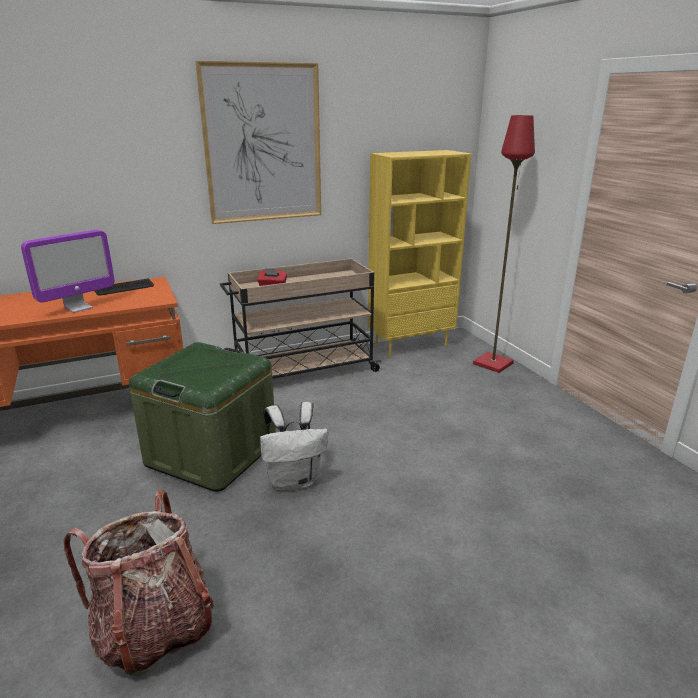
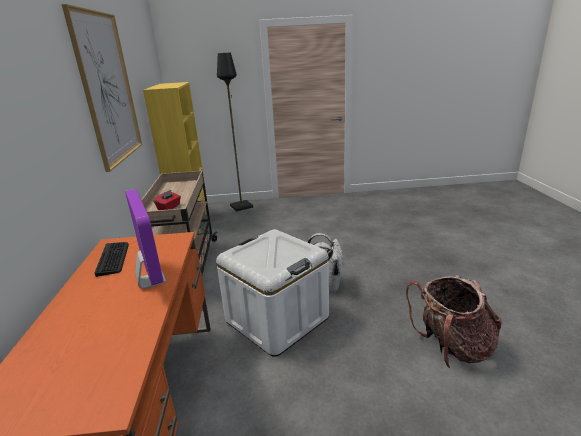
camera: 70 degrees left, 0 degrees up
(212, 453) = (277, 319): green storage box -> white storage box
(493, 363) = (241, 206): red floor lamp -> black floor lamp

